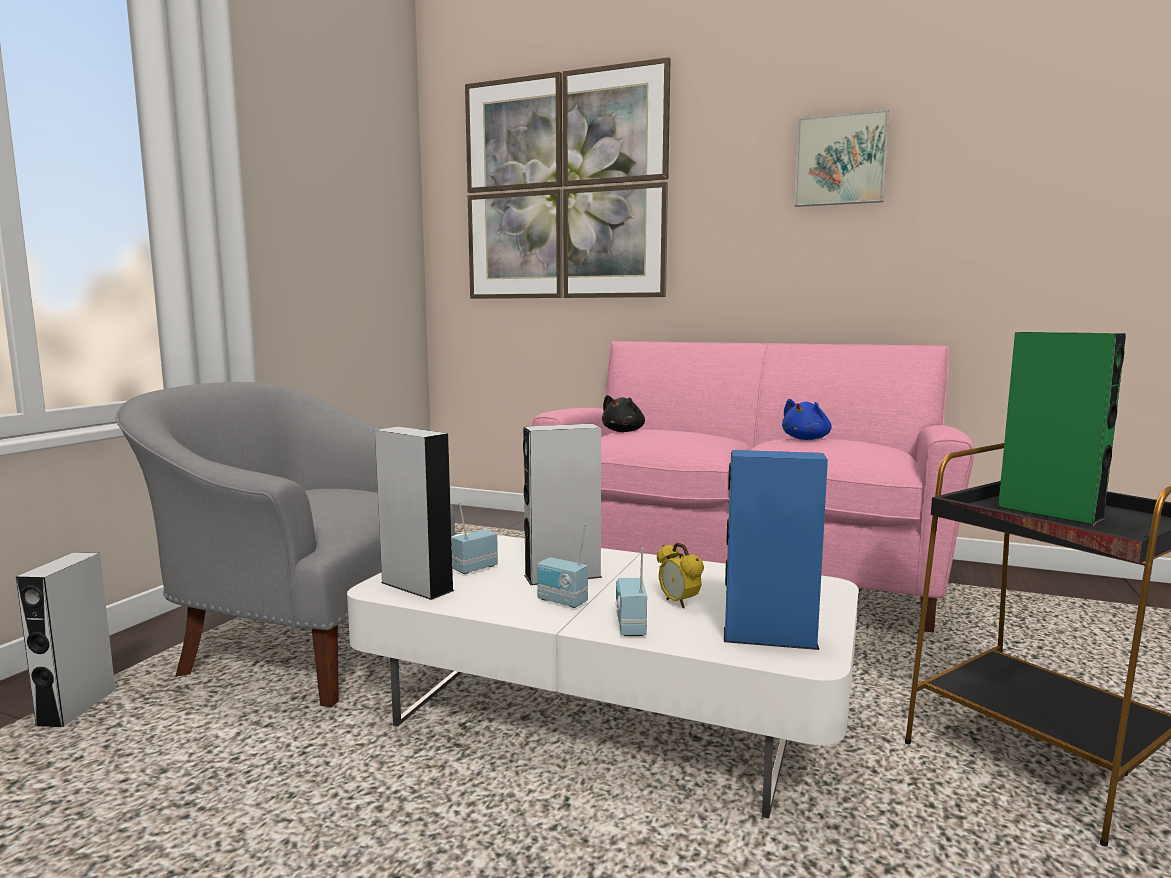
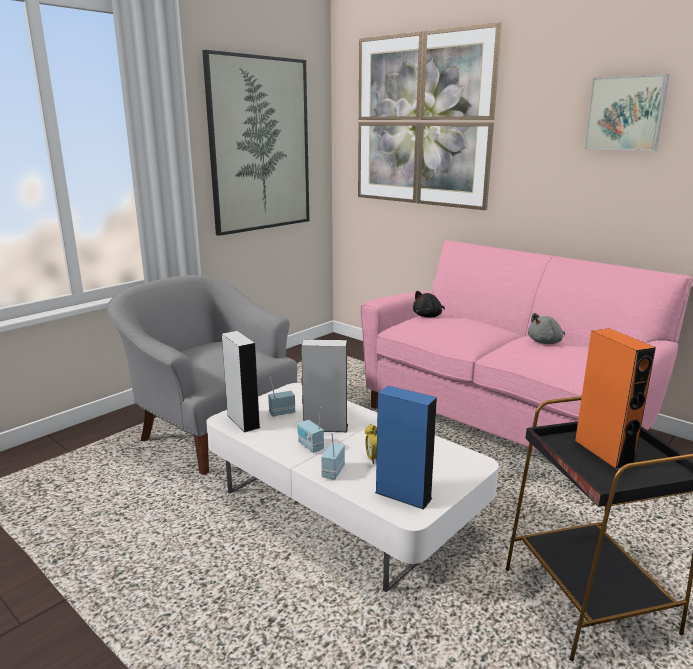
camera: 20 degrees right, 10 degrees up
(77, 709) = (93, 451): grey speaker -> none
(334, 211) = (260, 145): none -> picture
(806, 439) = (546, 342): blue plush toy -> grey plush toy
(1049, 513) = (603, 452): green speaker -> orange speaker

